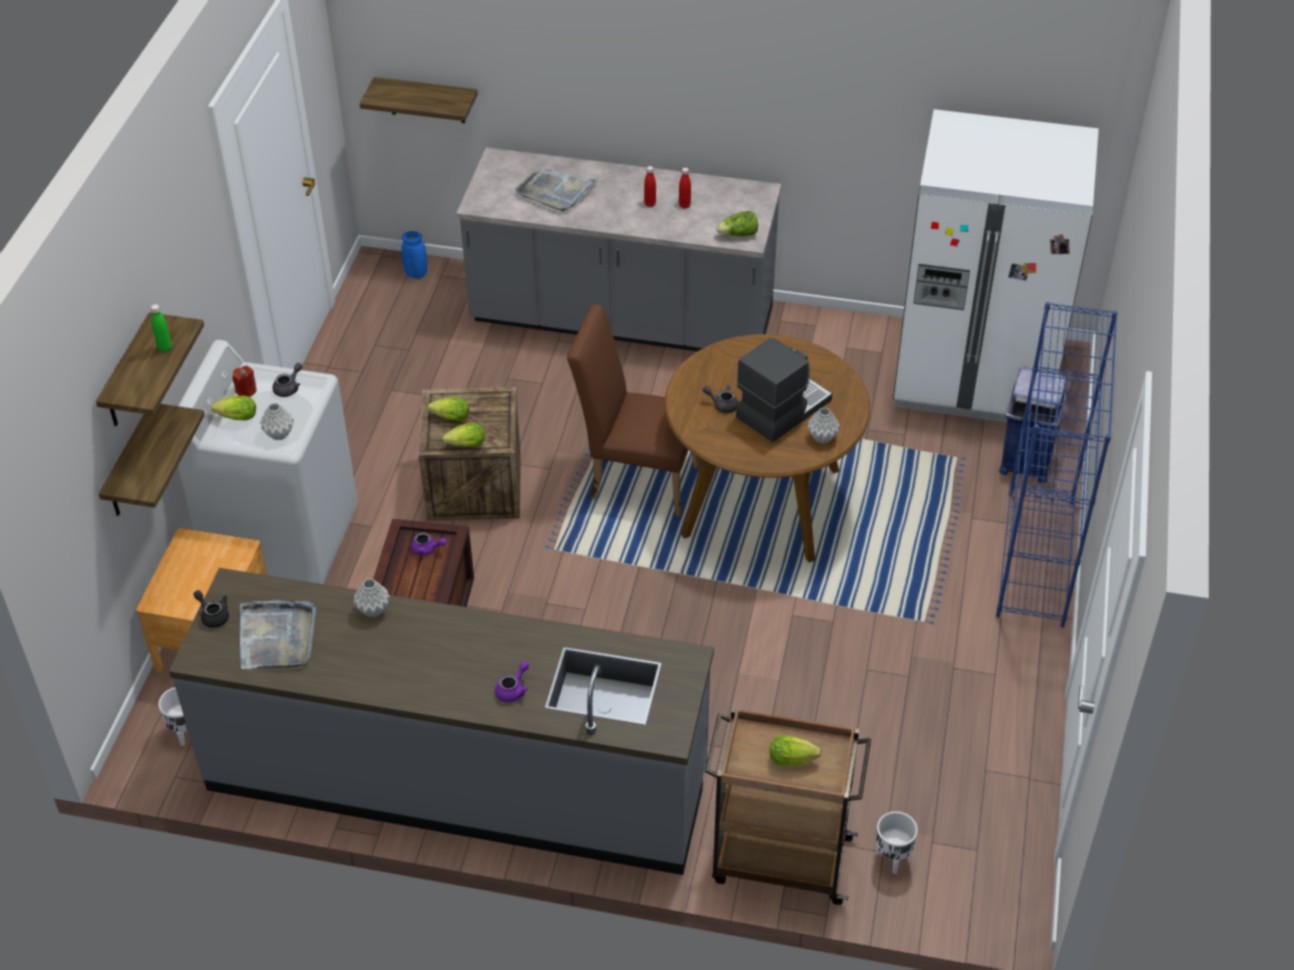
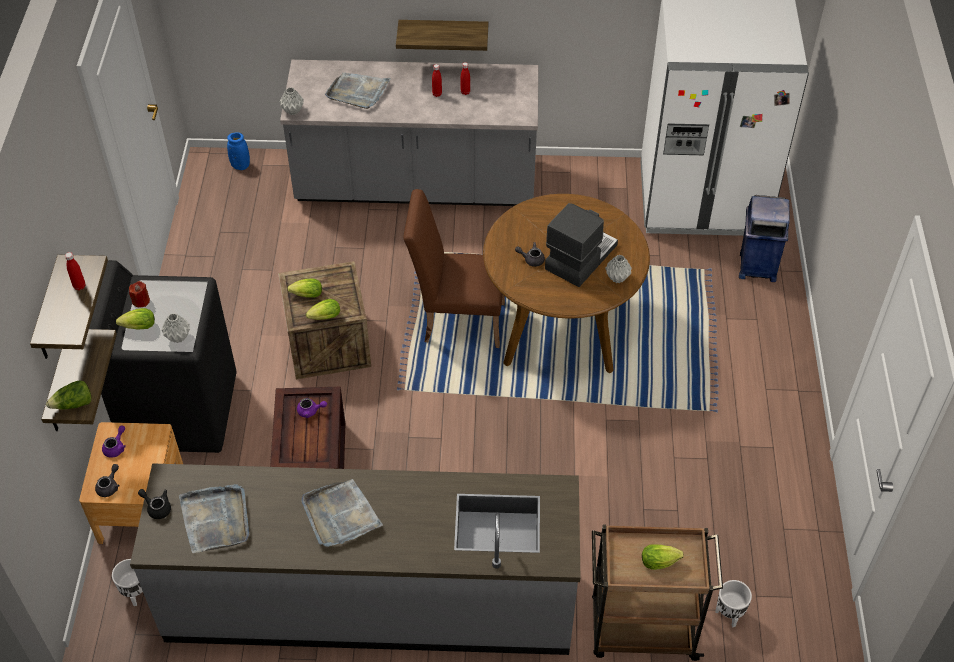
camera: 10 degrees left, 5 degrees up
(165, 348) = (79, 286): green bottle -> red bottle
(283, 538) = (180, 411): white washing machine -> black washing machine
(289, 388) = (177, 294): grey teapot -> grey teapot (109, 486)
(373, 610) = (291, 483): grey vase -> grey vase (292, 111)
(421, 652) = (340, 515): none -> grey tray
(427, 100) = (238, 26): shelf -> shelf (443, 34)
(513, 690) = (424, 538): purple teapot -> purple teapot (116, 447)
(738, 234) = (514, 112): lettuce -> lettuce (73, 404)
(1036, 559) = (783, 346): blue bookcase -> none

